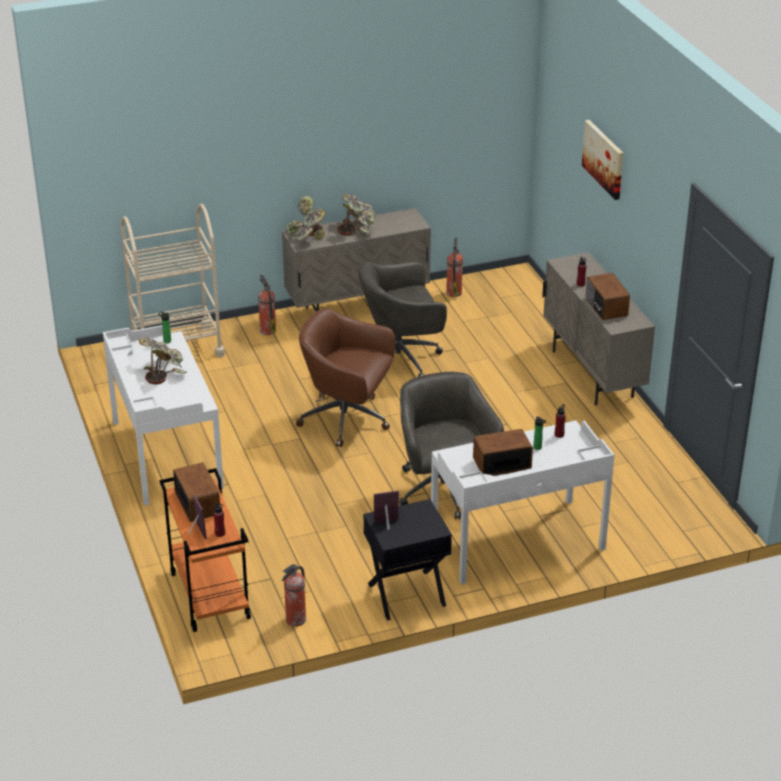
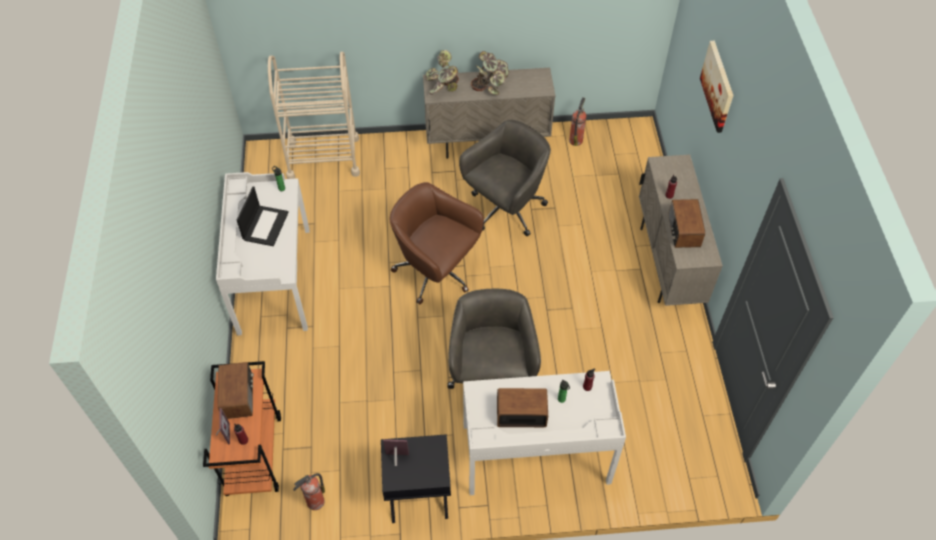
camera: 15 degrees right, 20 degrees up
(163, 371) = (265, 225): potted plant -> laptop
(267, 330) = (404, 153): fire extinguisher -> none
(401, 359) = (505, 210): grey office chair -> grey office chair turned 135 degrees clockwise

